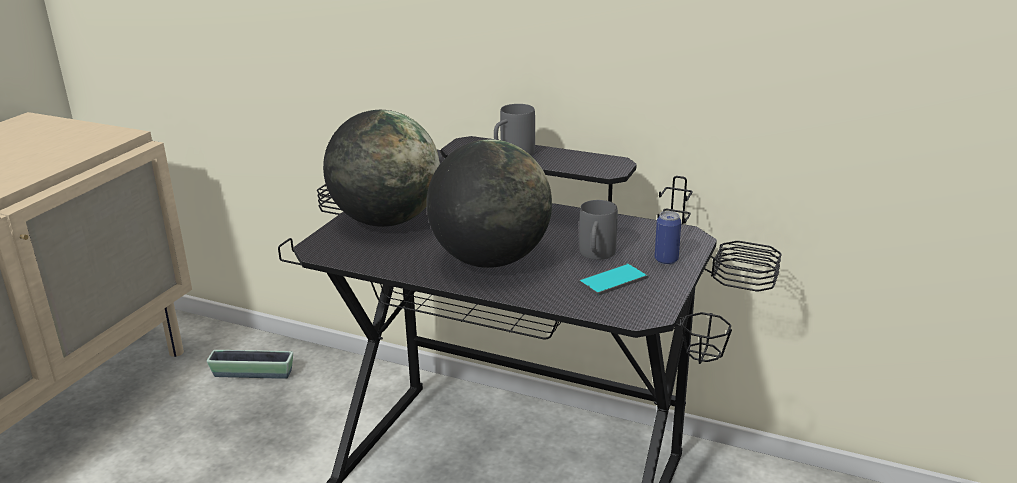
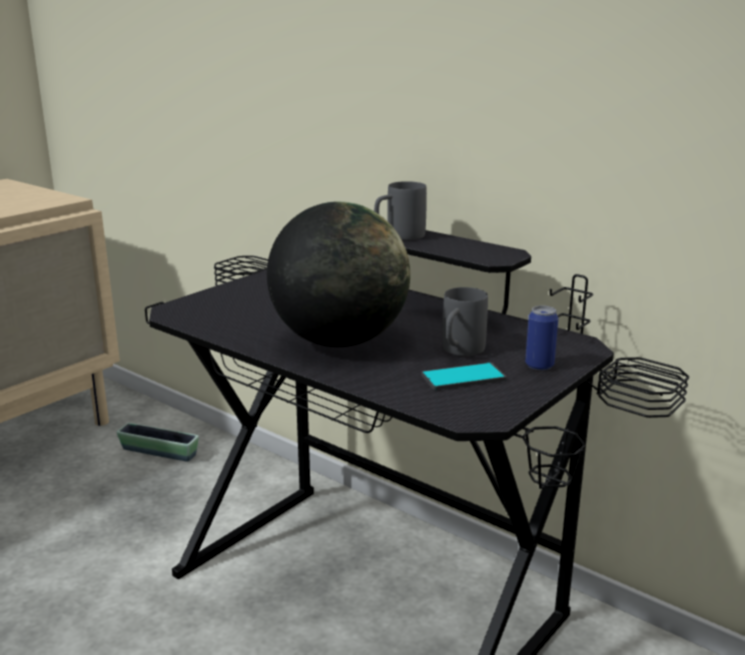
camera: 15 degrees right, 5 degrees down
(386, 221) = (258, 295): globe -> none

